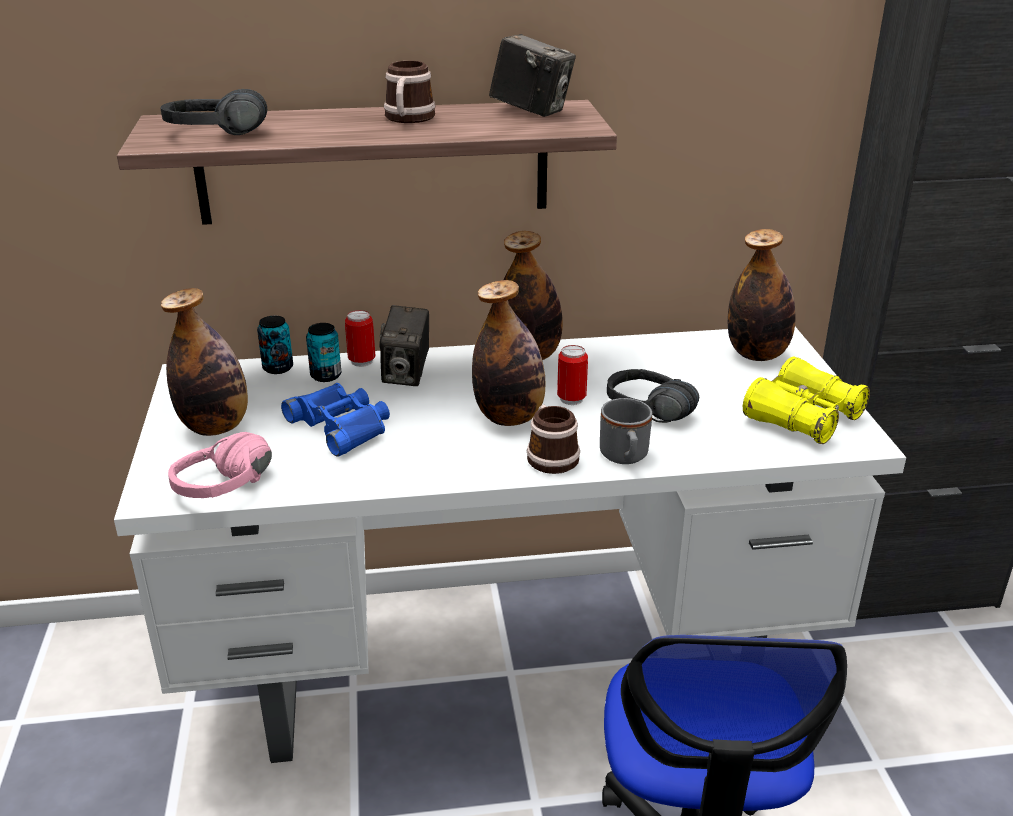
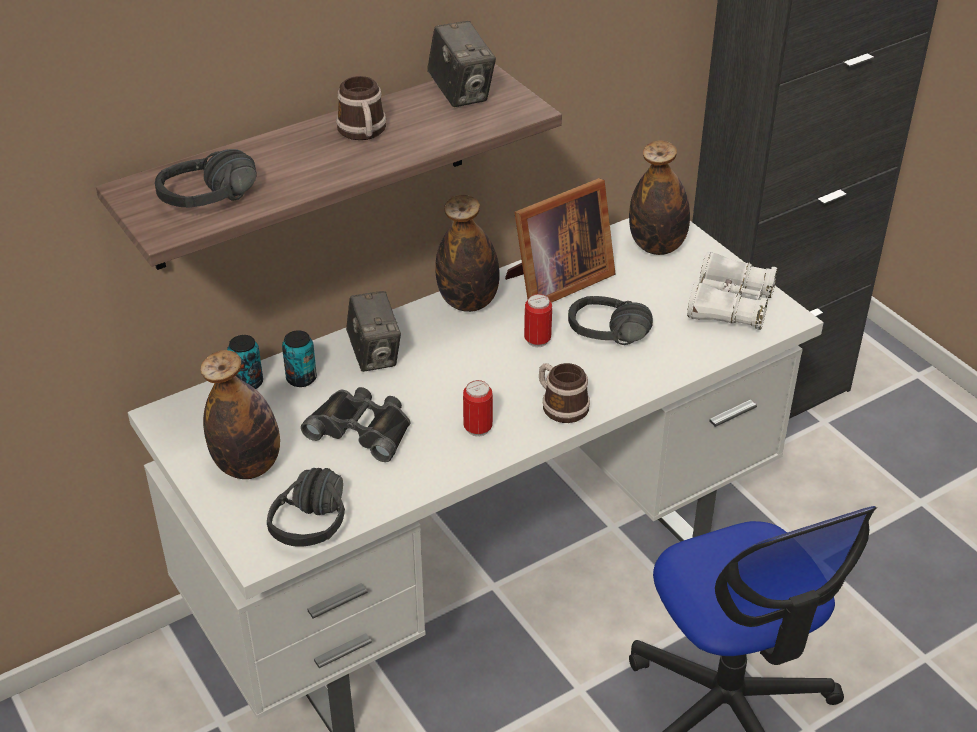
camera: 25 degrees left, 10 degrees up
(234, 491) = (325, 525): pink headphones -> black headphones
(341, 425) = (362, 429): blue binoculars -> black binoculars
(362, 361) = (321, 352): can -> can (478, 428)
(509, 417) = (499, 376): bottle -> none
(531, 111) = (461, 94): camera -> camera turned 60 degrees clockwise
(625, 457) = (620, 388): grey mug -> none
(628, 359) = (555, 282): none -> picture frame
(802, 418) = (730, 305): yellow binoculars -> white binoculars

